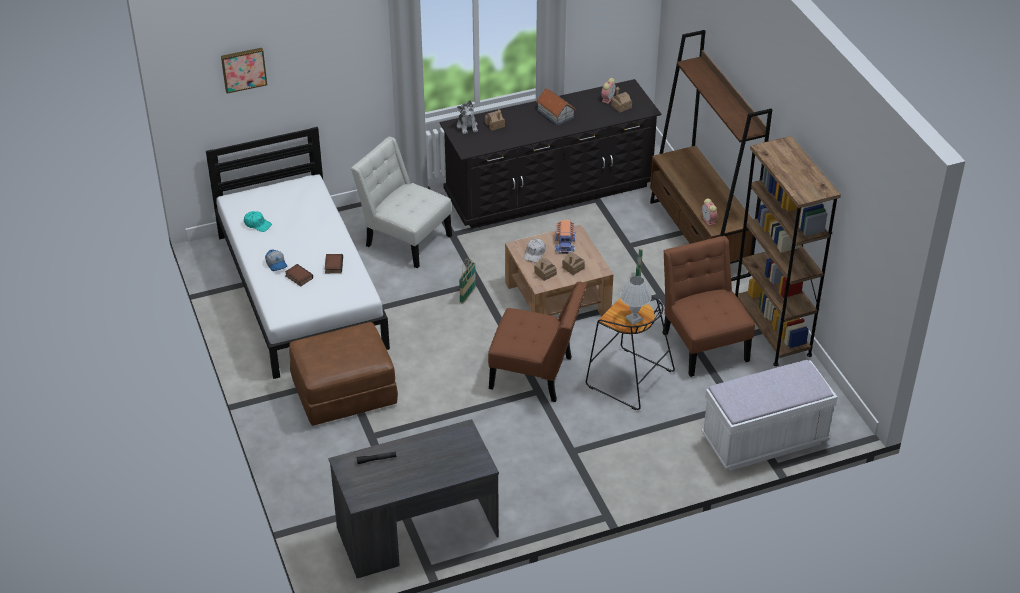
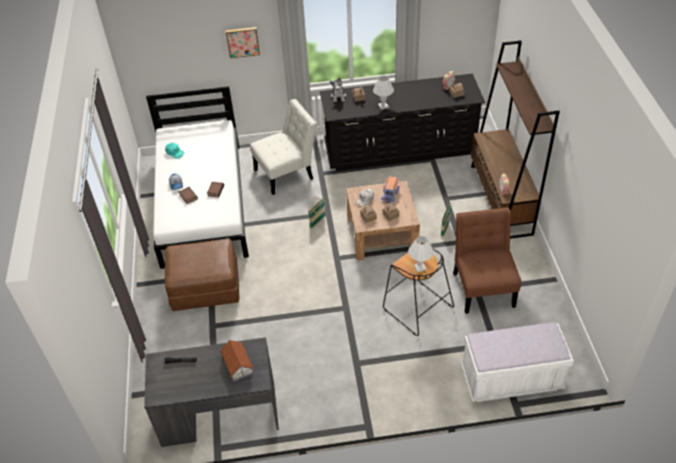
camera: 15 degrees right, 5 degrees up
(243, 69) = (169, 38): picture -> picture (242, 41)
(405, 239) = (287, 173): white chair -> white chair turned 105 degrees clockwise
(531, 132) = (383, 106): none -> white table lamp
(536, 374) = (348, 293): brown chair -> none
(555, 113) = (405, 93): toy house -> toy house (238, 365)
(771, 330) = (539, 283): brown bookcase -> none

